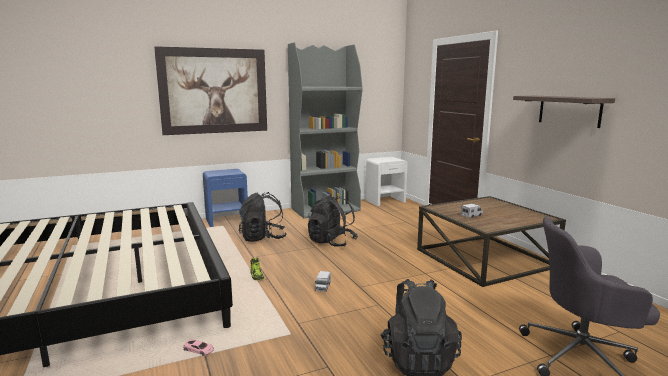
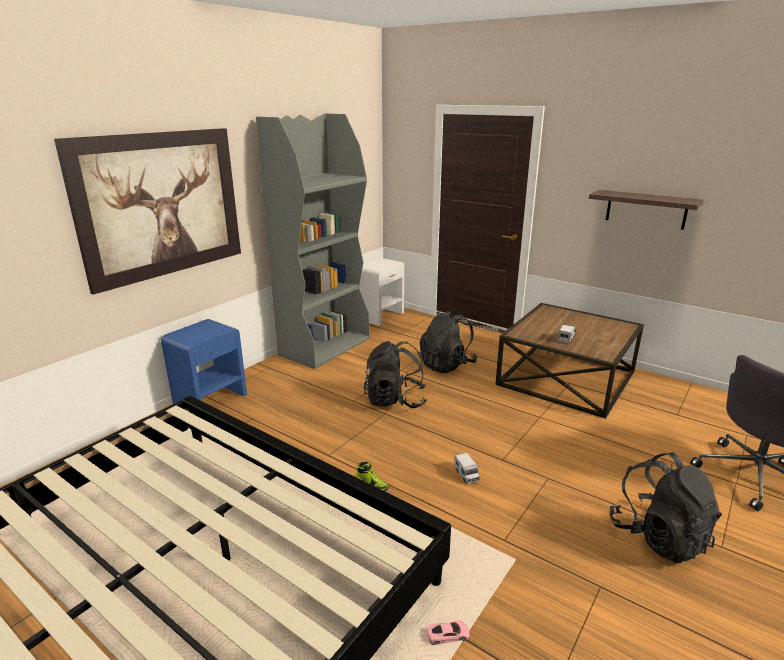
camera: 30 degrees left, 10 degrees up
(263, 238) = (302, 418): black backpack -> black backpack (447, 365)

